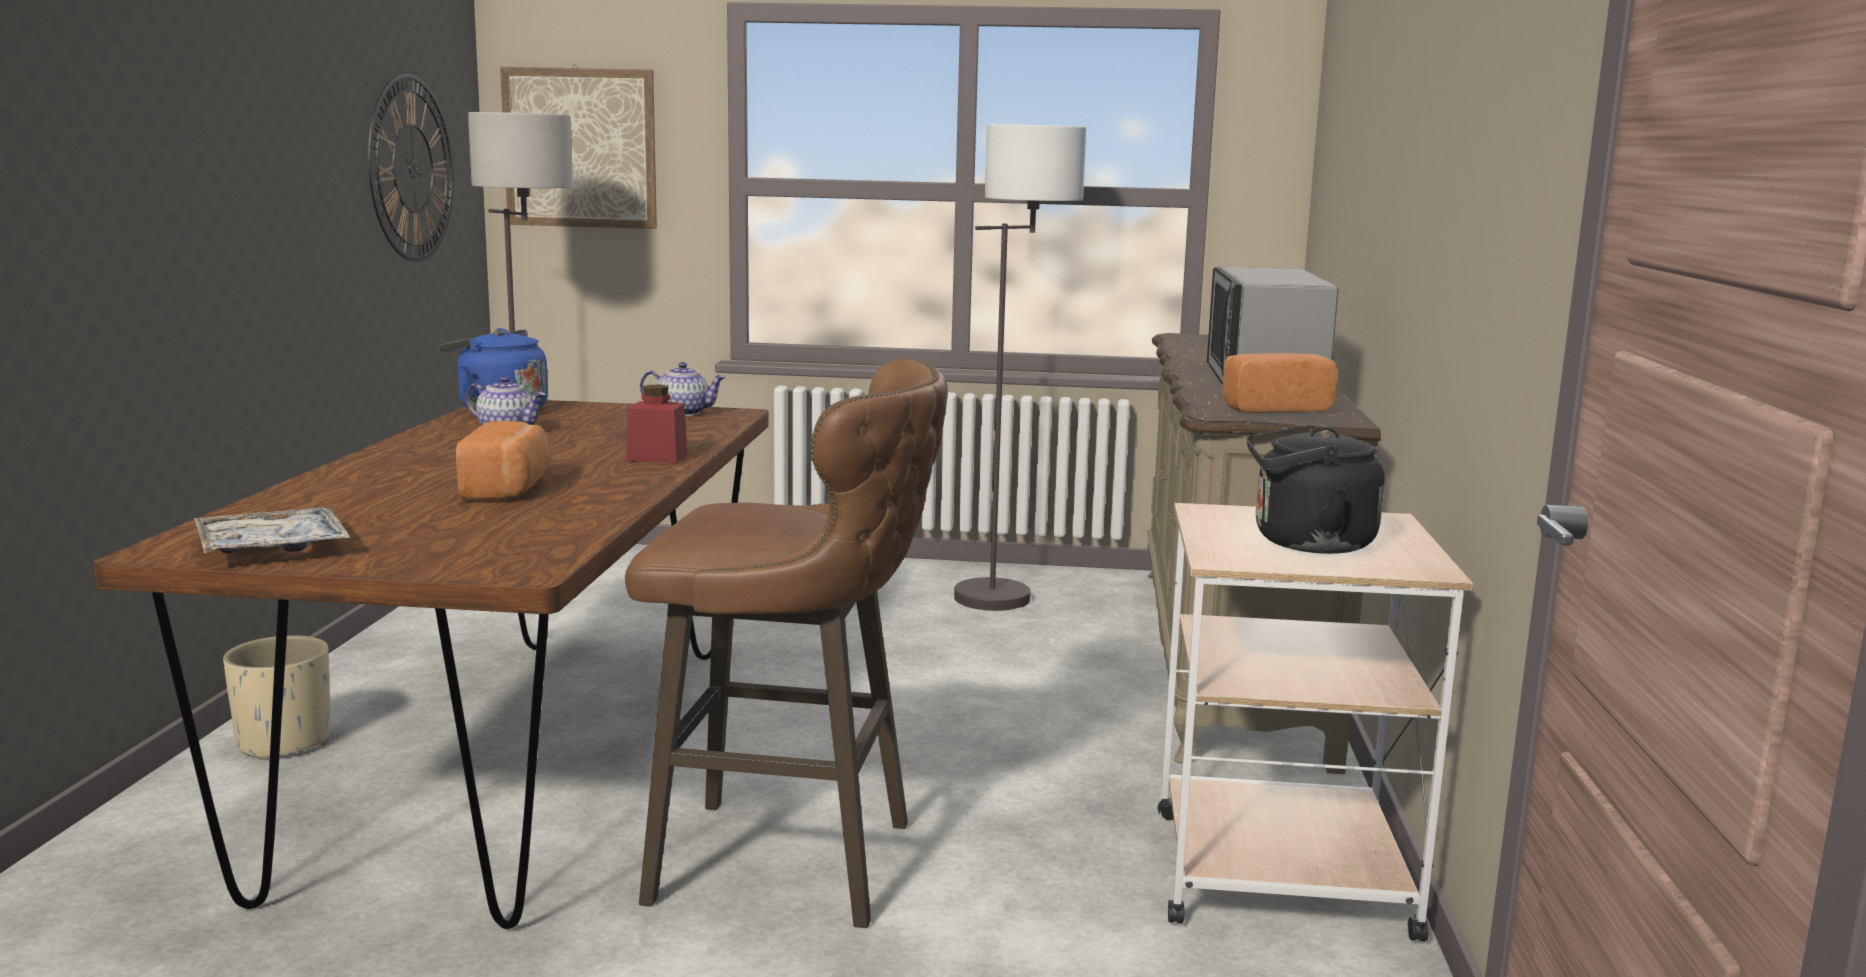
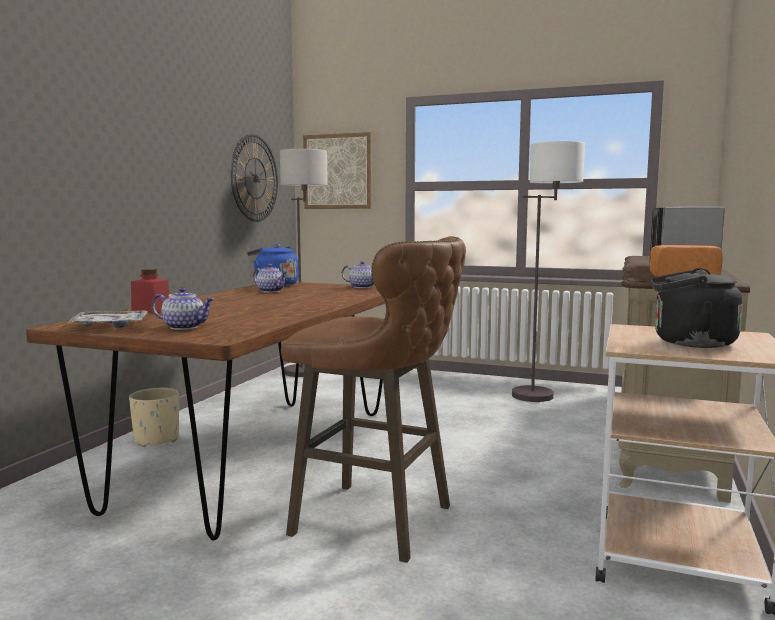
camera: 15 degrees right, 5 degrees down
(428, 543) = (185, 327): none -> teapot
(509, 489) = (248, 310): bread -> none
(657, 457) = (333, 301): red jar -> red jar (151, 311)

